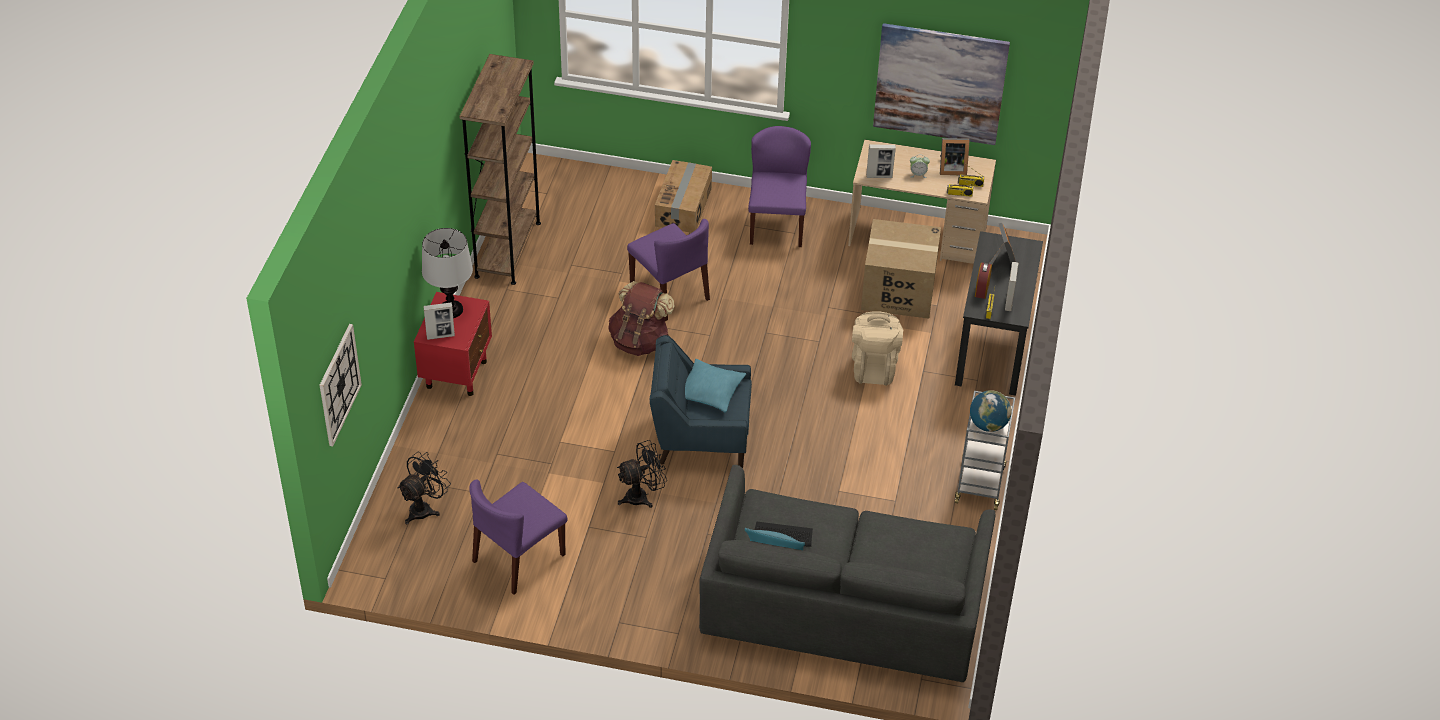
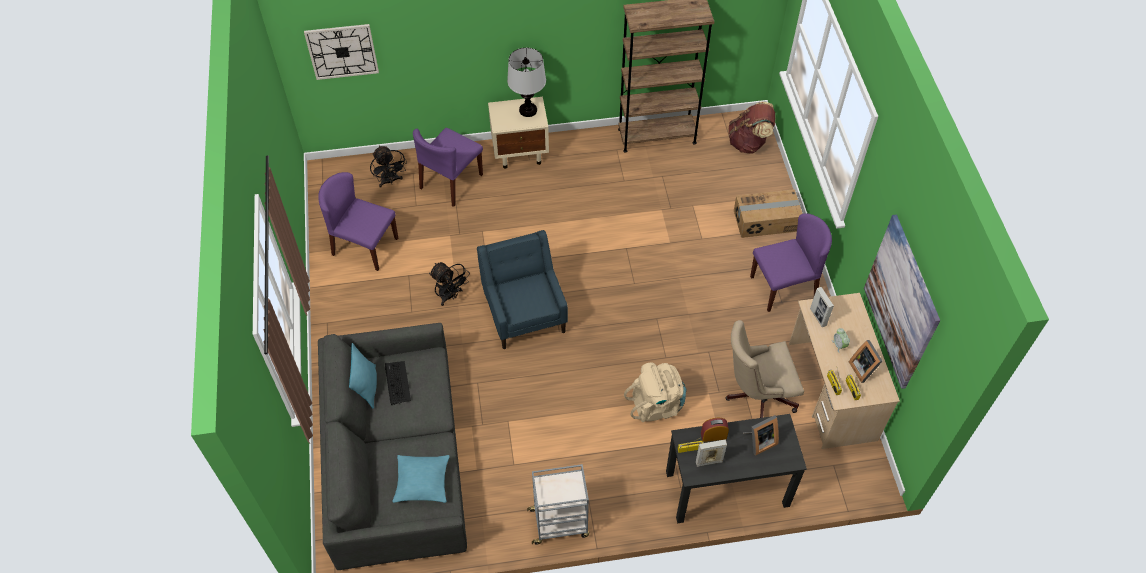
camera: 70 degrees right, 10 degrees up
(424, 508) = (390, 181): black fan -> black fan turned 45 degrees clockwise
(440, 336) = (500, 114): picture frame -> none
(456, 373) = (521, 152): red nightstand -> beige nightstand
(640, 341) = (605, 243): brown backpack -> brown backpack (749, 143)
(670, 292) = (666, 244): purple chair -> purple chair (451, 182)
(710, 391) = (533, 290): turquoise pillow -> turquoise pillow (422, 481)
(898, 291) = (756, 396): cardboard box -> beige office chair
(988, 425) = (555, 489): globe -> none

